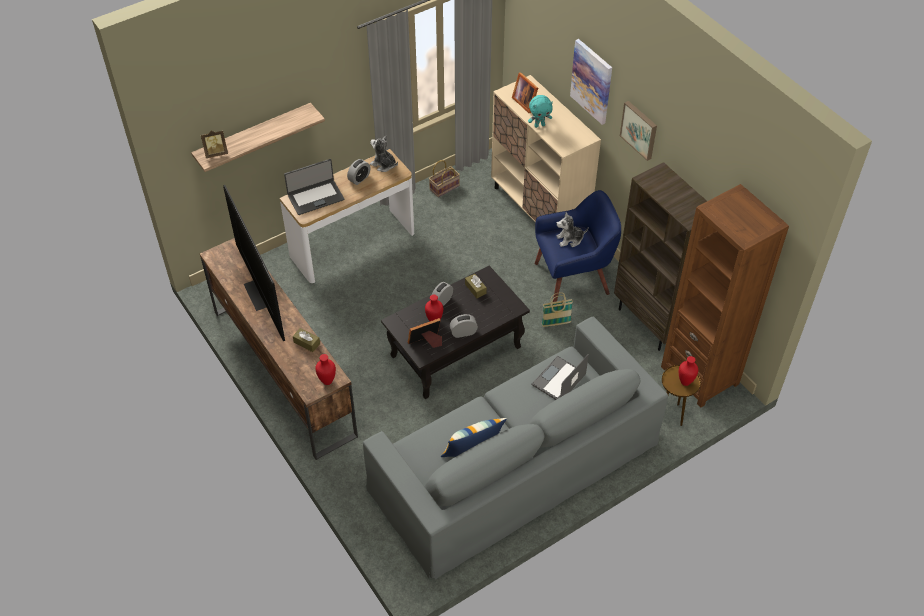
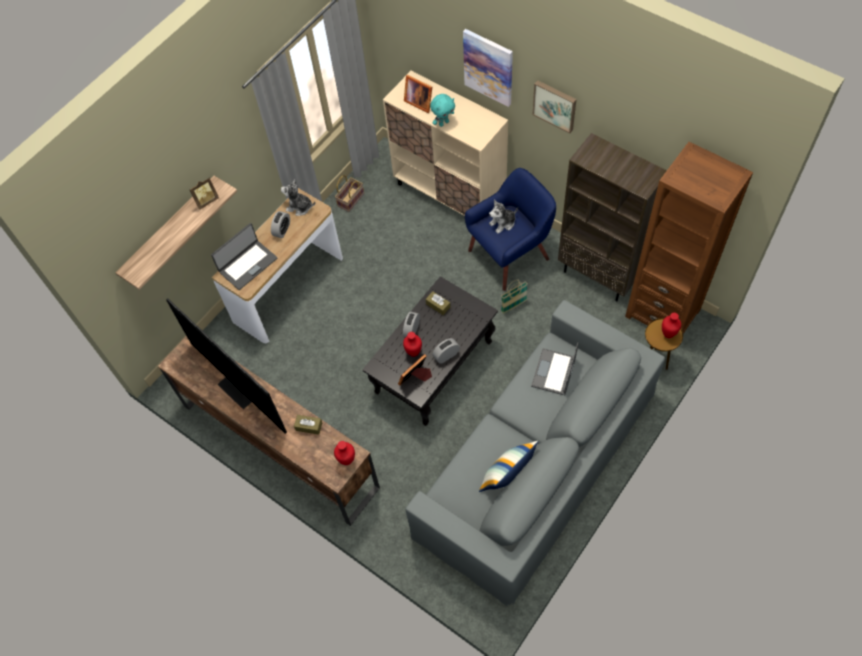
camera: 15 degrees left, 10 degrees up
(216, 153) = (142, 265): picture frame -> picture frame (206, 201)

